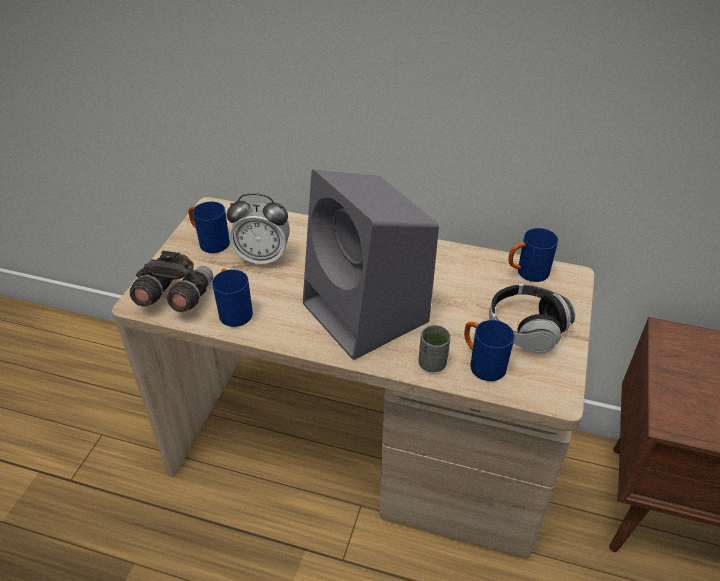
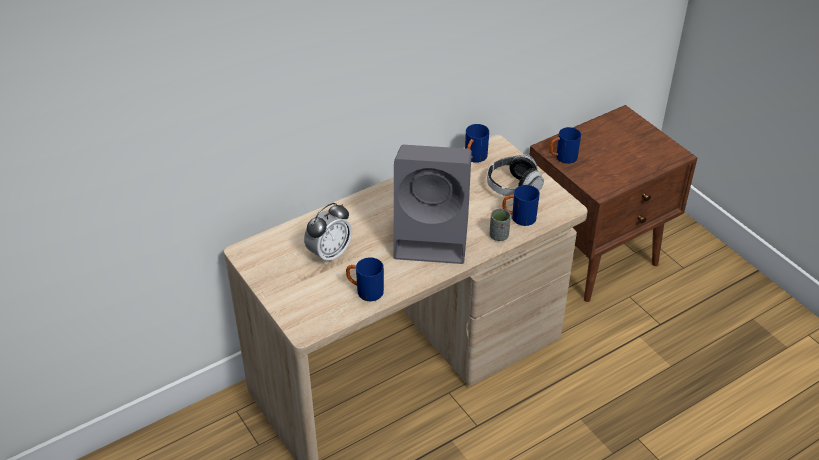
camera: 50 degrees left, 0 degrees up
(175, 298) = (321, 312): grey binoculars -> none
(209, 242) = (281, 270): blue mug -> blue mug (562, 158)

